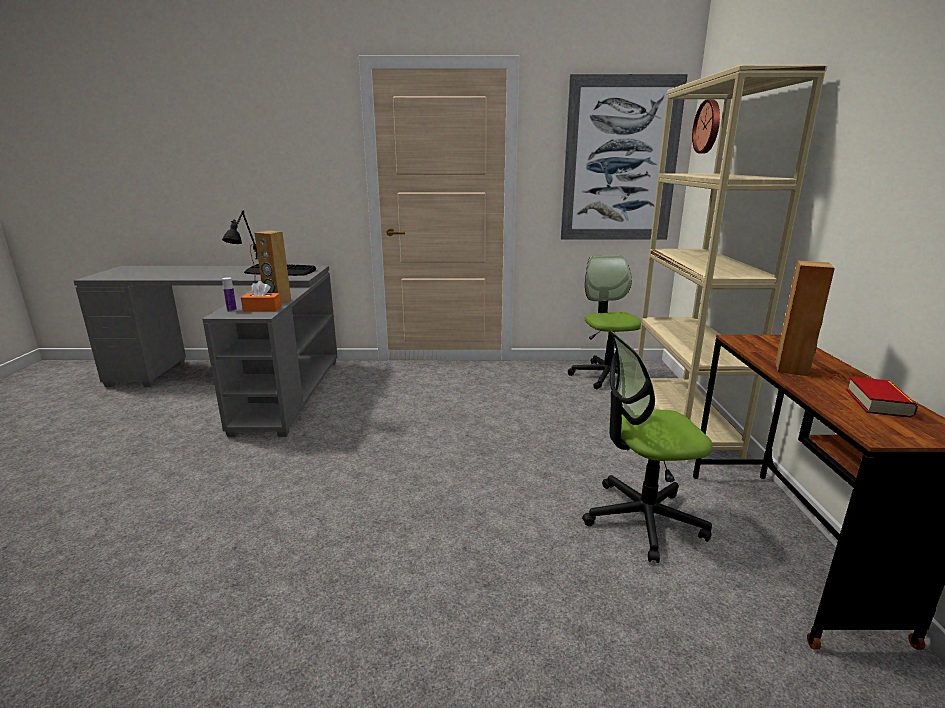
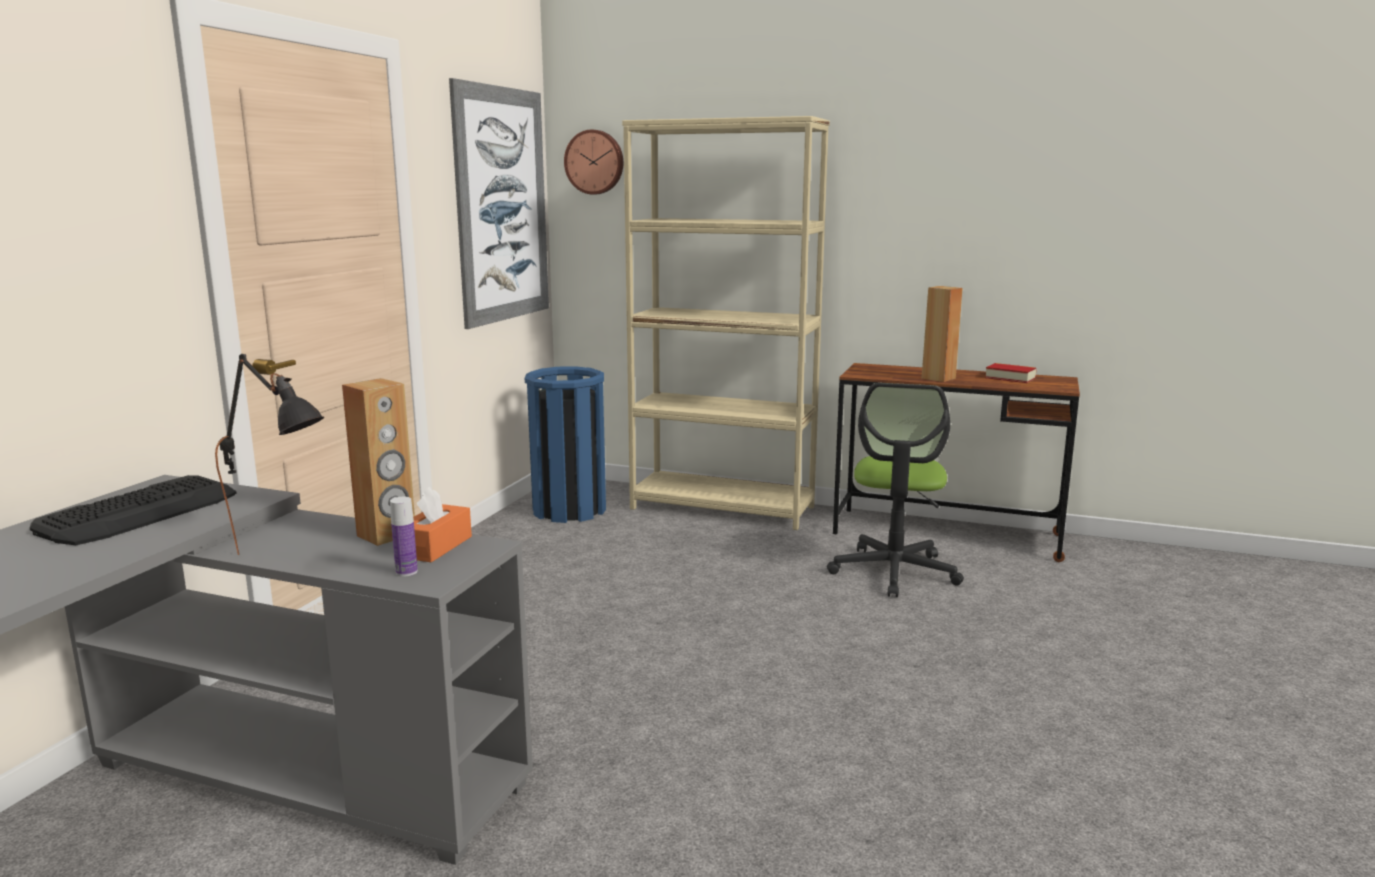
camera: 70 degrees left, 5 degrees down
(606, 376) = (569, 510): office chair -> blue trash can

